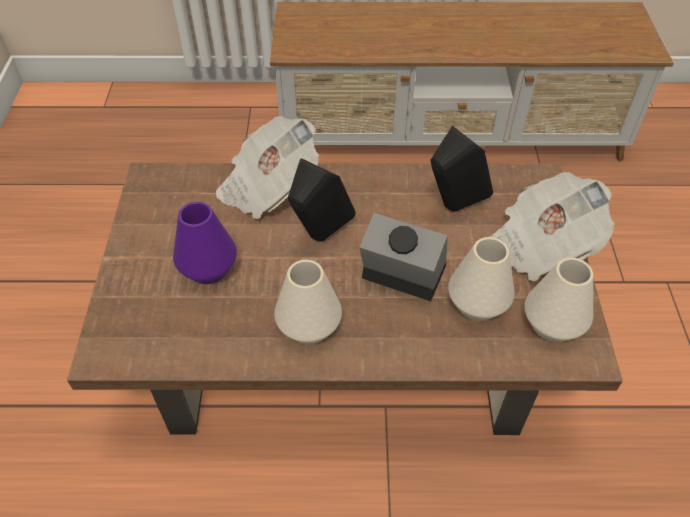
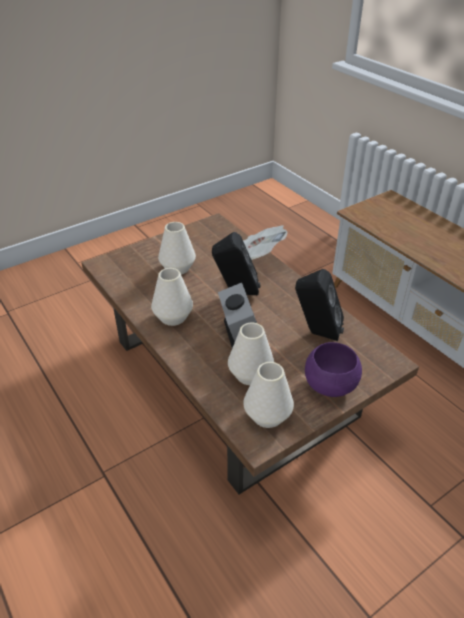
camera: 55 degrees right, 10 degrees down
(208, 269) = (177, 268): purple vase -> white vase
(541, 245) = (329, 385): newspaper -> purple bowl

